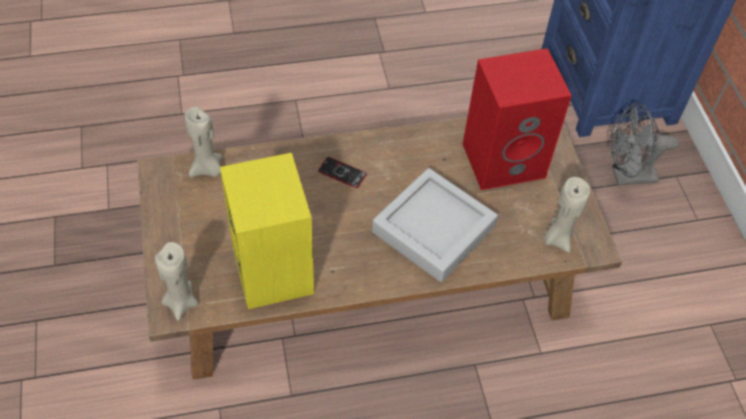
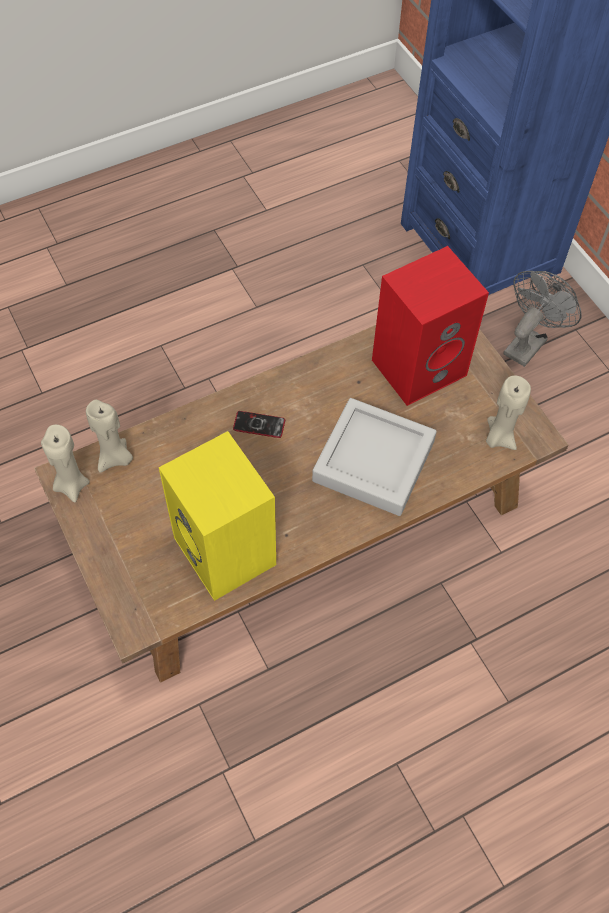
camera: 15 degrees left, 5 degrees up
(181, 302) = (141, 613): beige candle -> beige candle (71, 485)
(627, 176) = (528, 342): grey fan -> grey fan turned 150 degrees clockwise

